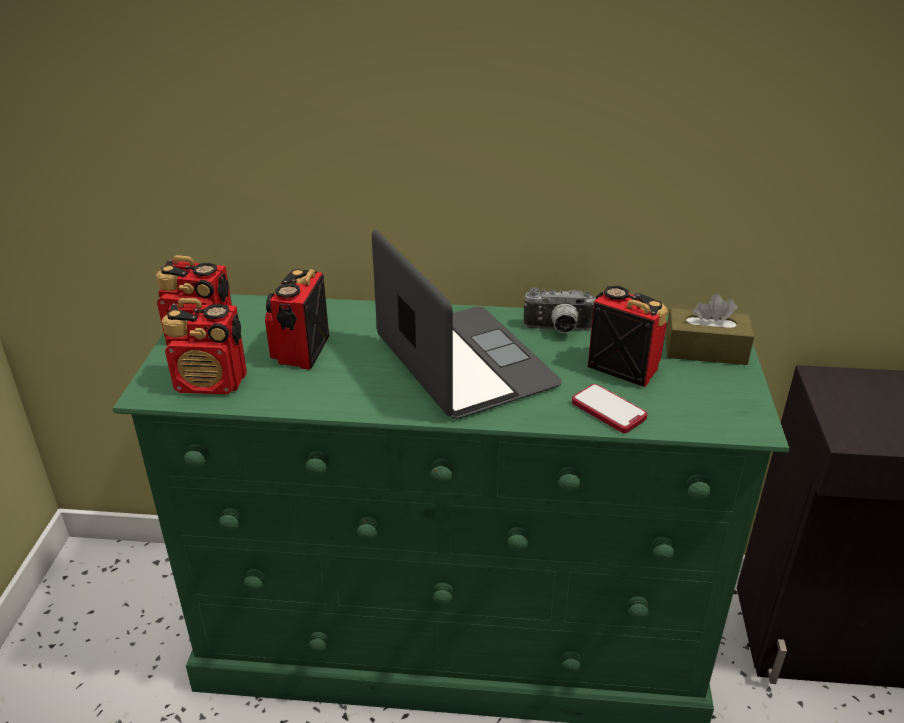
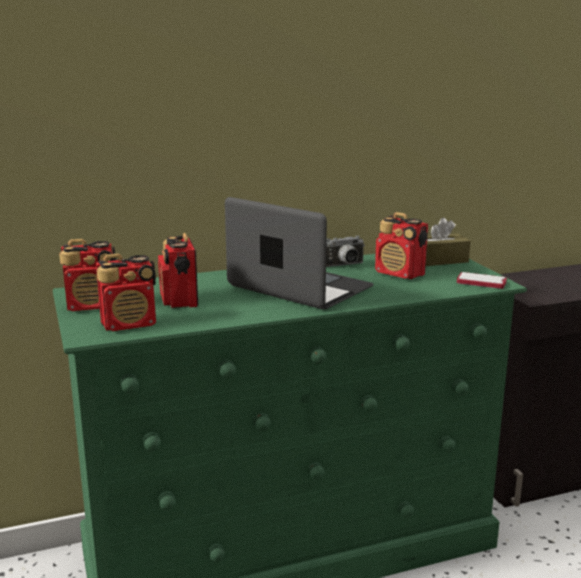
camera: 25 degrees left, 15 degrees down
(608, 410) = (413, 291): phone -> phone (481, 282)
(622, 367) = (400, 274): radio -> radio turned 150 degrees counterclockwise

